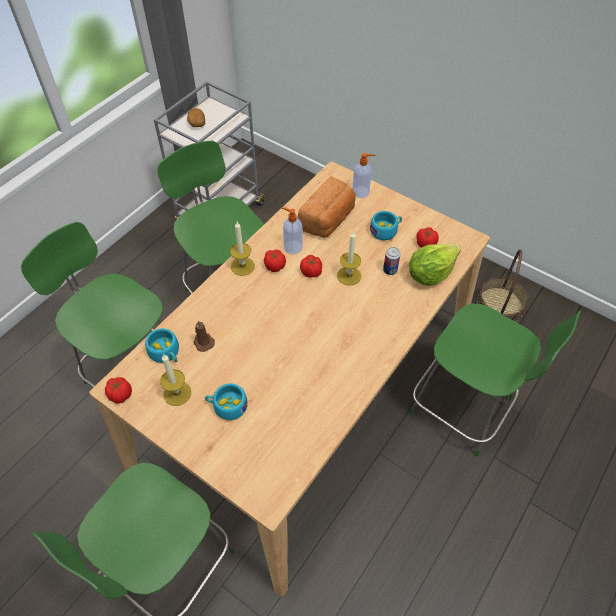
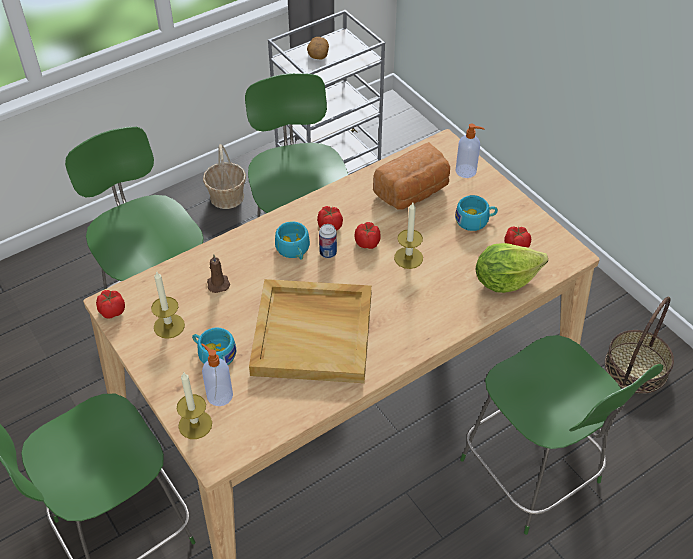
camera: 20 degrees right, 5 degrees down
(145, 256) = (226, 197): none -> basket
(166, 353) = (175, 284): turquoise cup -> turquoise cup (294, 250)
(242, 266) = (294, 217): candle -> candle (195, 424)
(292, 247) = (358, 211): soap dispenser -> soap dispenser (219, 395)
(302, 362) = (314, 333): none -> beige tray
(390, 270) = (459, 264): can -> can (328, 253)

